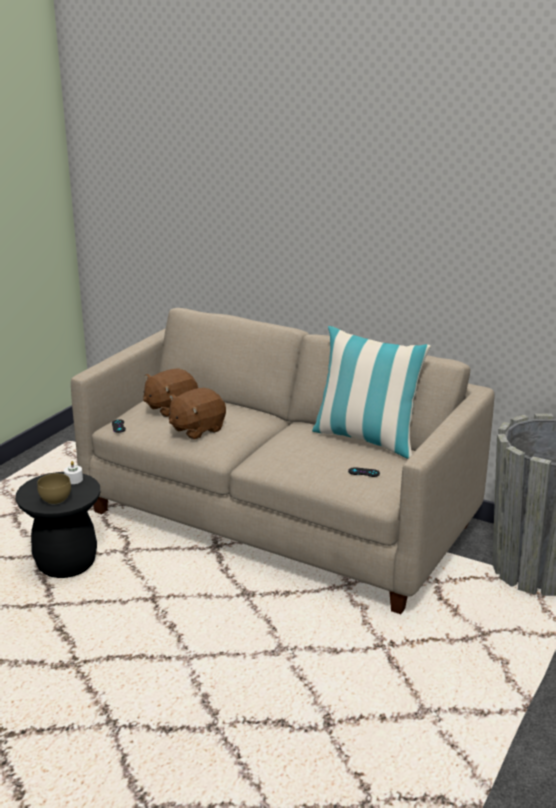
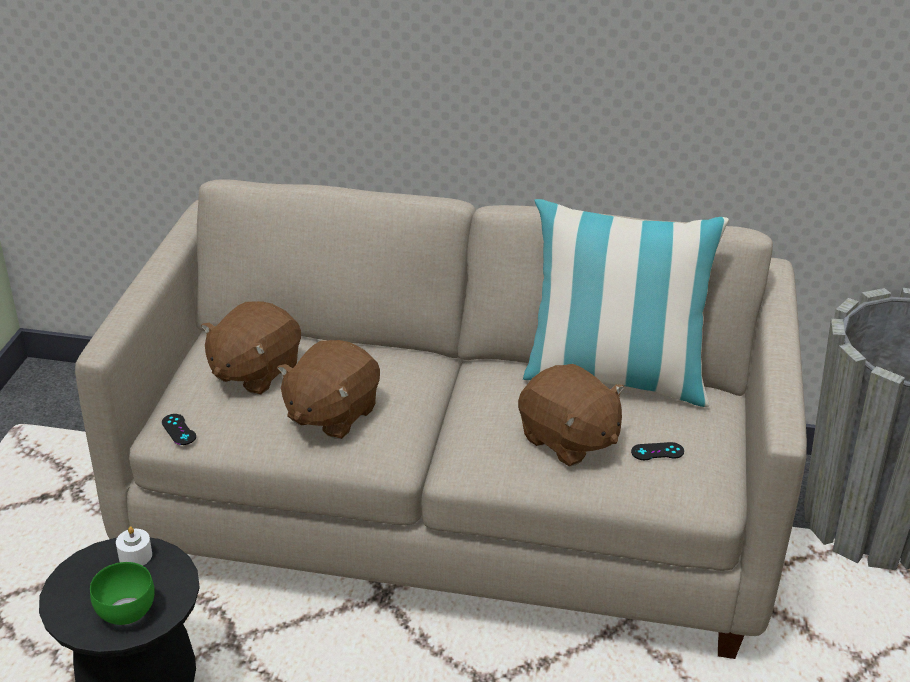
camera: 20 degrees left, 10 degrees up
(55, 500) = (127, 614): brown bowl -> green bowl
(317, 460) = (568, 440): none -> brown plush toy

